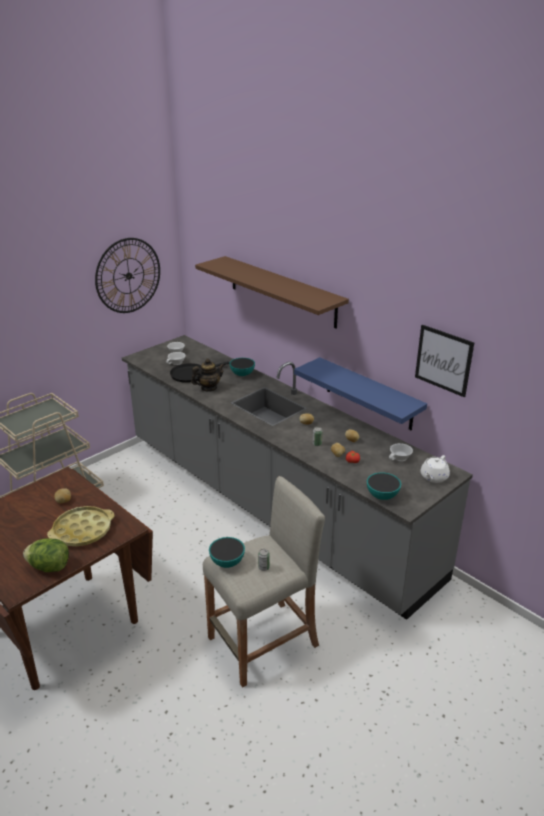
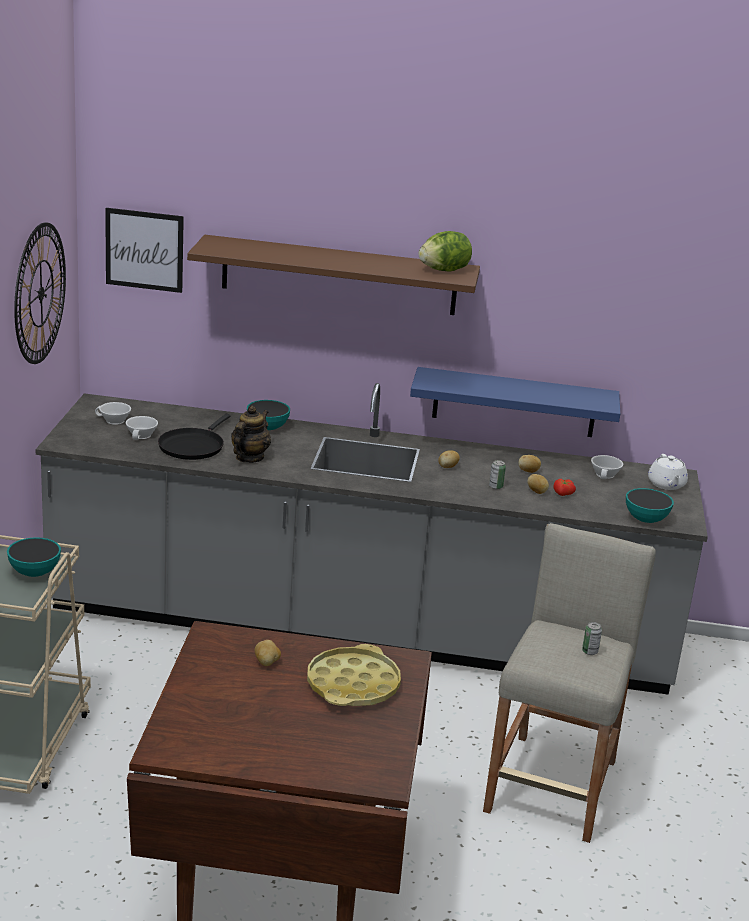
camera: 40 degrees left, 5 degrees down
(49, 567) = (381, 739): lettuce -> lettuce (444, 270)
(227, 562) = (543, 662): bowl -> bowl (34, 573)
(443, 360) = (646, 324): picture -> picture (144, 250)

